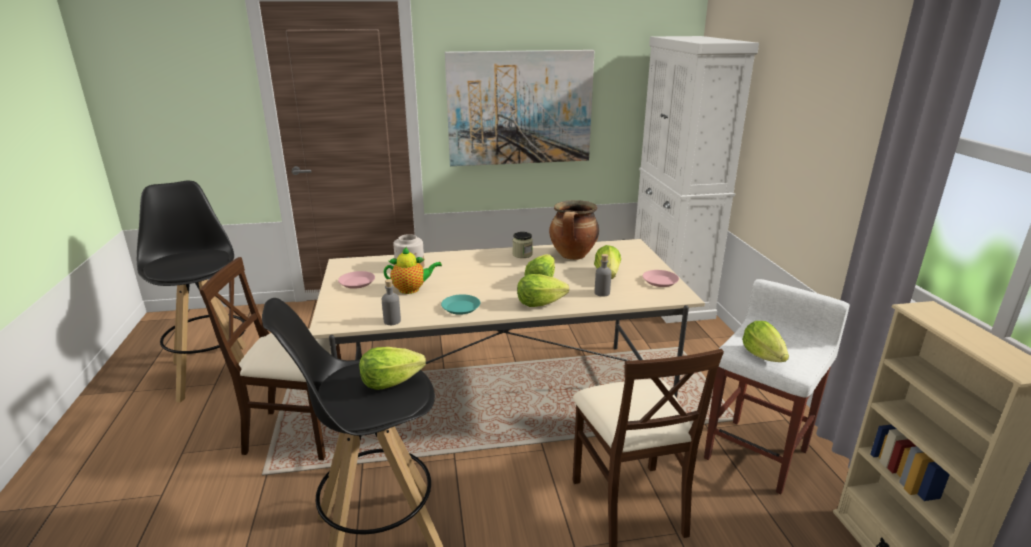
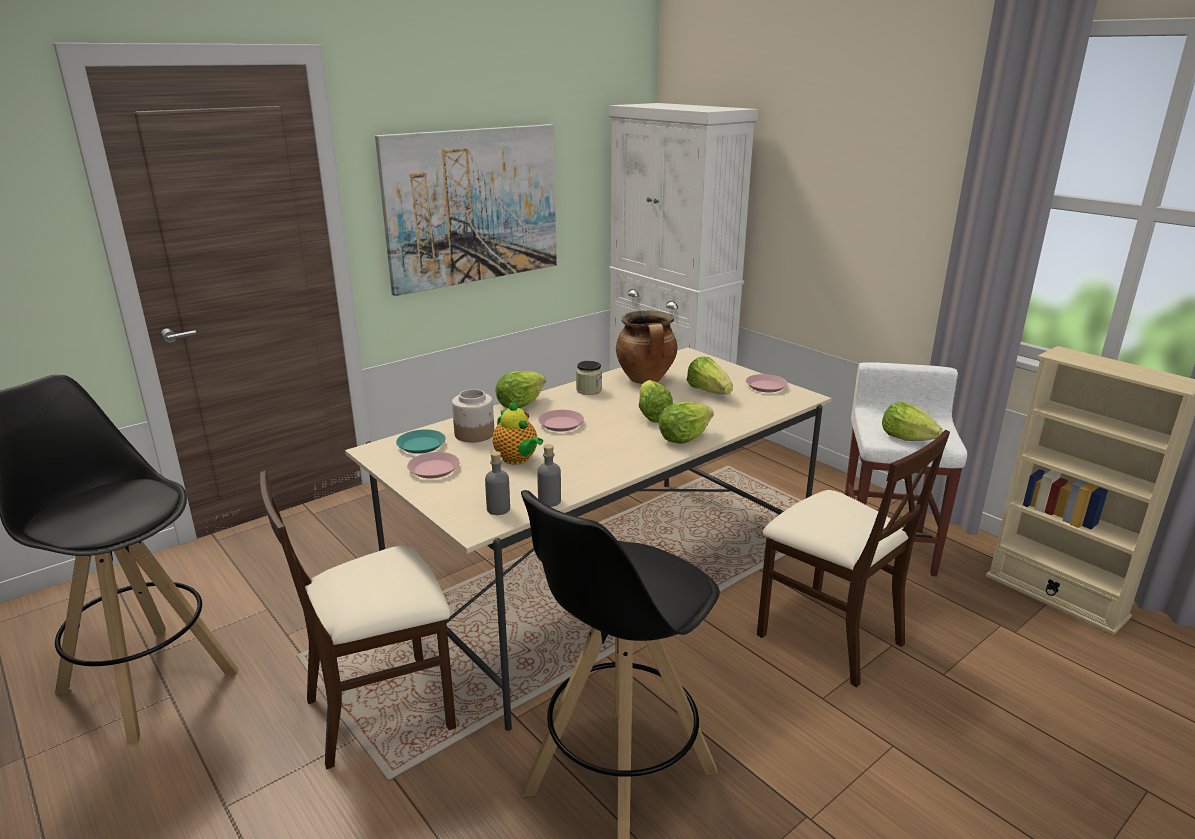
camera: 30 degrees left, 0 degrees up
(390, 382) = (645, 566): lettuce -> lettuce (520, 404)
(411, 289) = (517, 459): teapot -> teapot turned 90 degrees clockwise
(461, 307) = (607, 464): turquoise plate -> turquoise plate (421, 445)
(470, 273) = (561, 424): none -> pink plate
(602, 293) = (729, 411): grey bottle -> grey bottle (498, 509)

